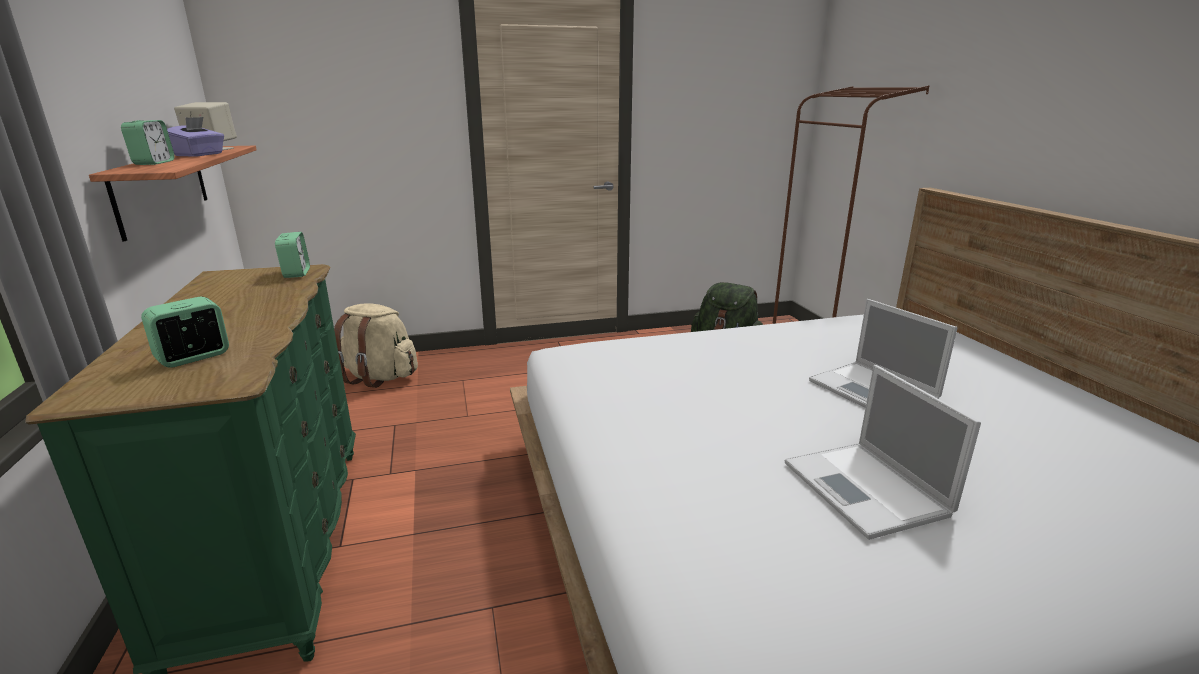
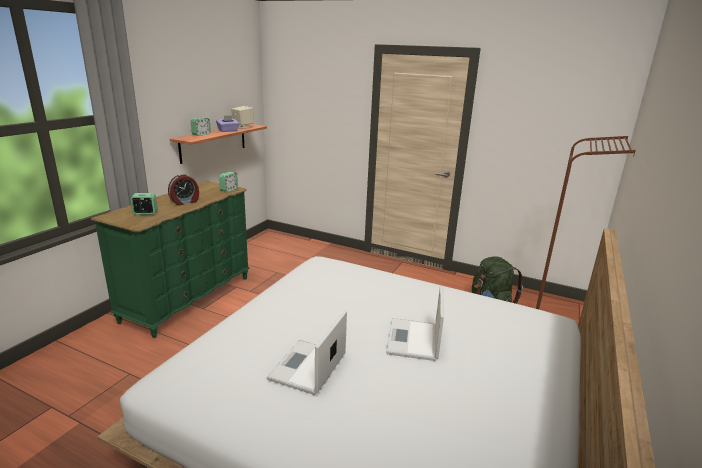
camera: 40 degrees right, 0 degrees up
(248, 313) = (185, 202): none -> alarm clock
(379, 377) = (299, 249): beige backpack -> none

